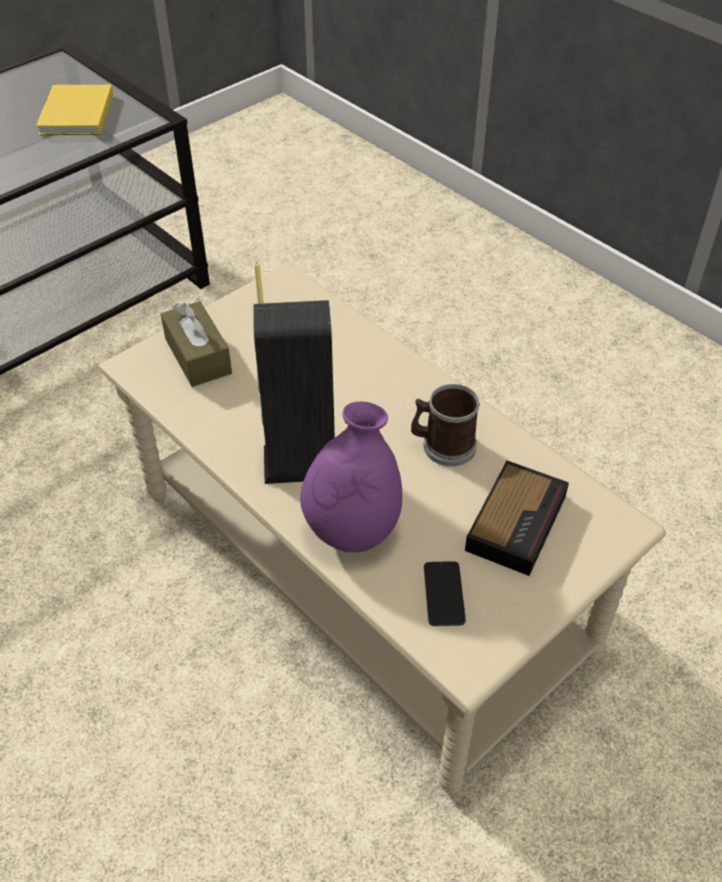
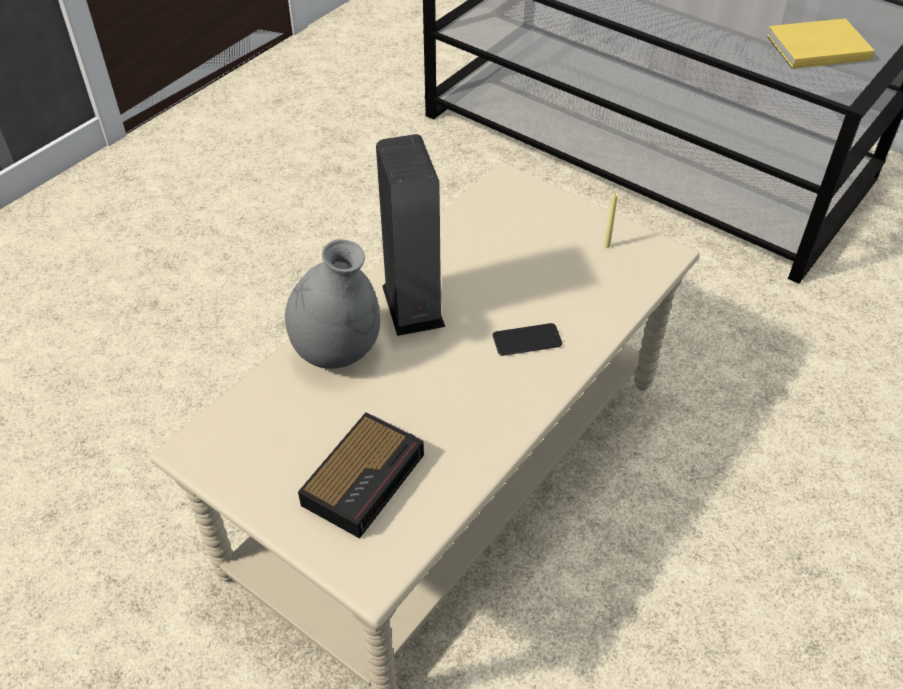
camera: 80 degrees right, 0 degrees up
(198, 356) = (530, 215): brown tissue box -> none
(352, 530) = (337, 352): purple vase -> grey vase
(443, 446) = (457, 407): mug -> none
(444, 594) = (269, 425): phone -> phone (527, 340)
(517, 521) = (365, 477): alarm clock -> alarm clock turned 75 degrees counterclockwise

